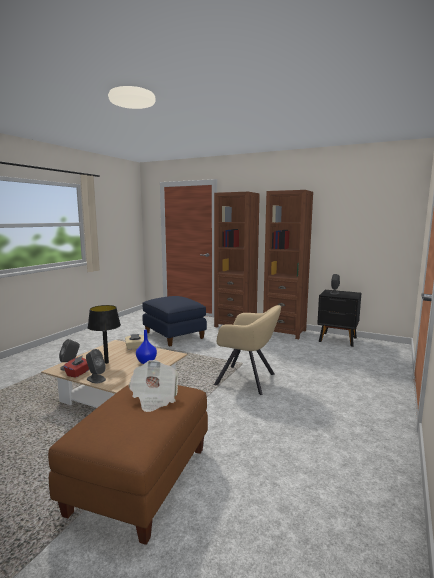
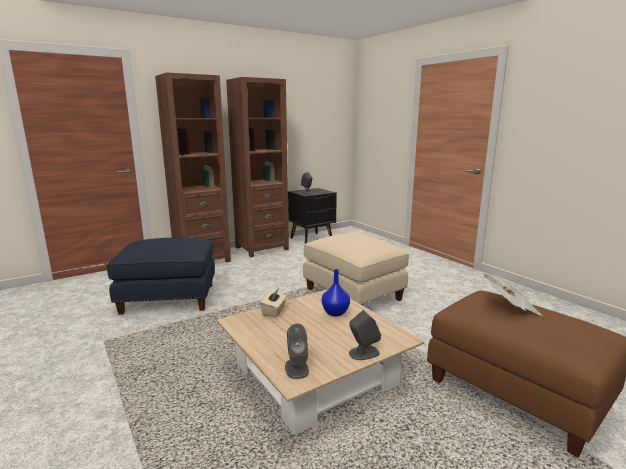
camera: 60 degrees left, 5 degrees up
(78, 373) = (331, 364): red tissue box -> none
(106, 362) = (310, 338): black table lamp -> none
(248, 380) = (354, 294): beige armchair -> beige ottoman

